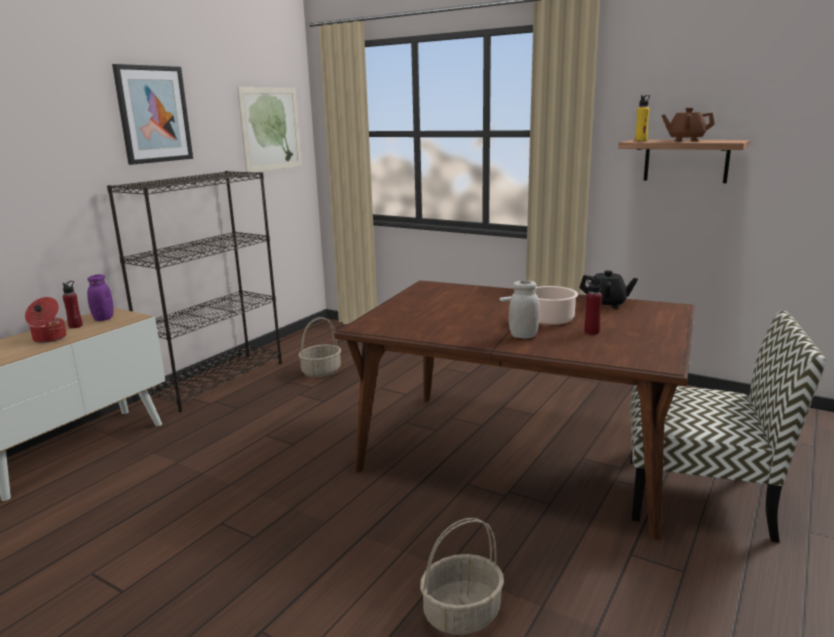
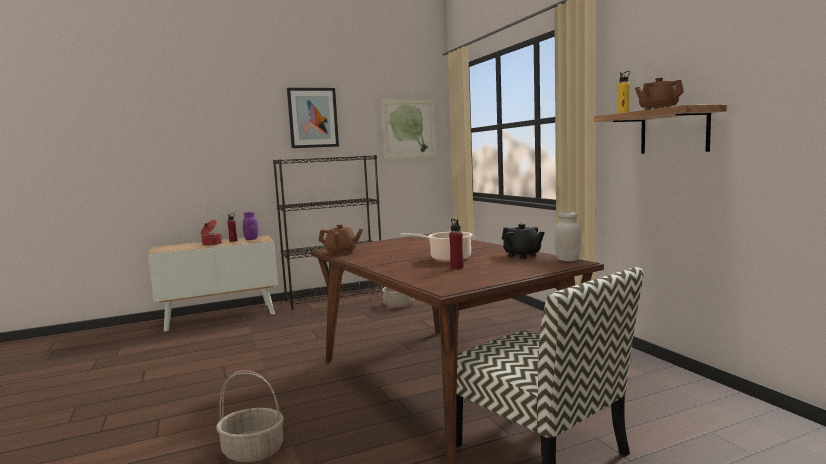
camera: 35 degrees right, 10 degrees down
(396, 330) = (341, 252): none -> brown teapot
(523, 336) = (404, 264): white jar -> white jar (567, 260)

